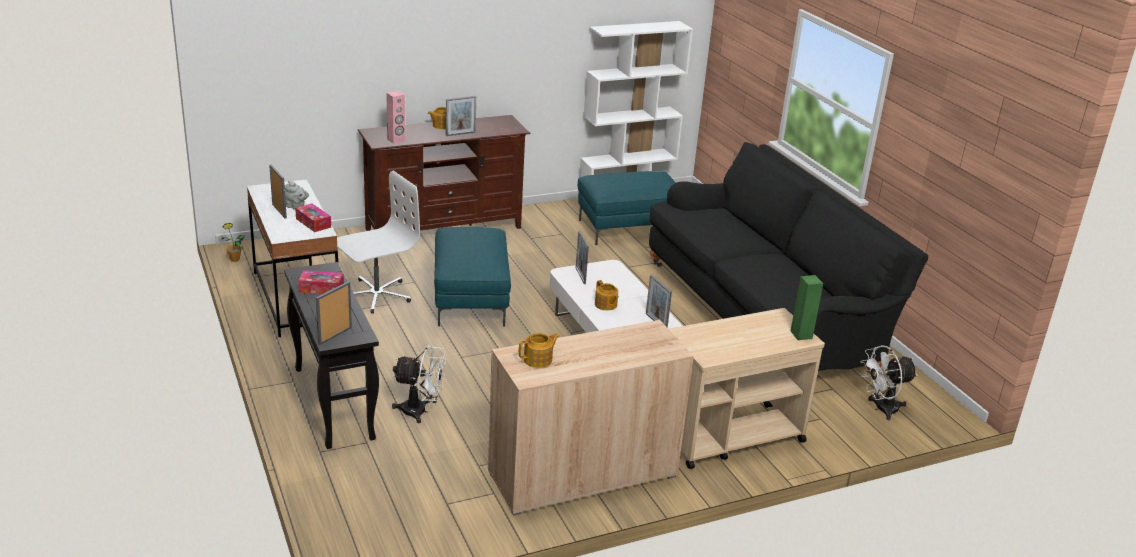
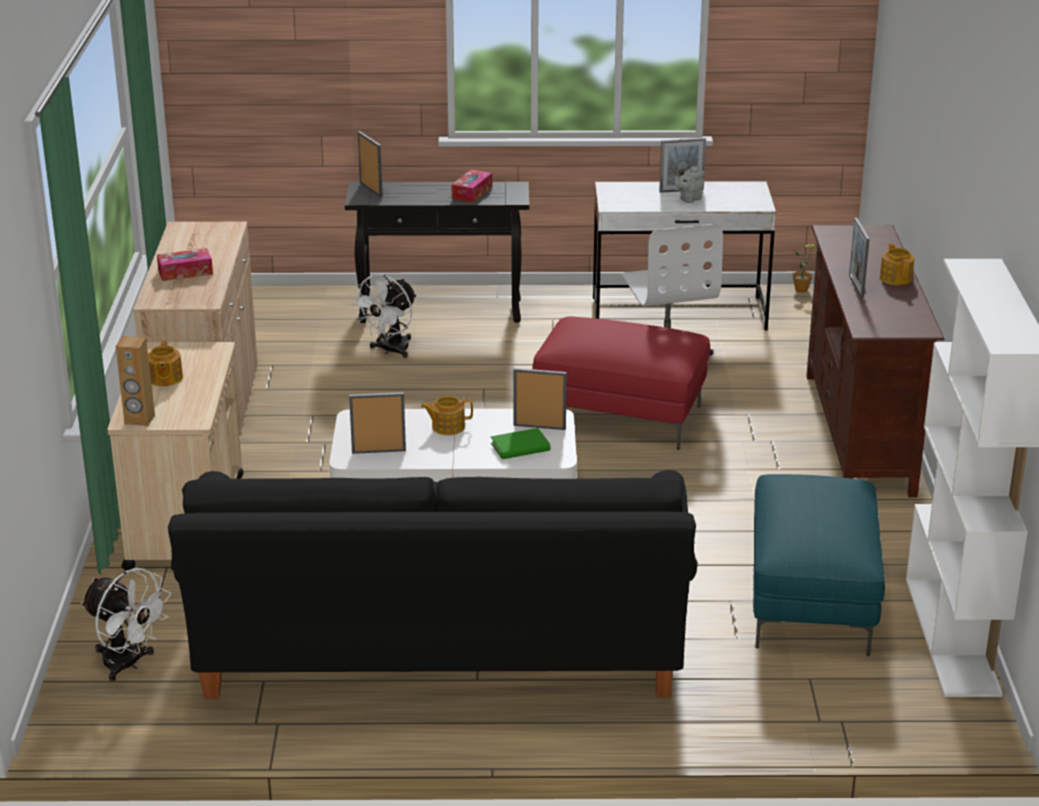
camera: 115 degrees right, 0 degrees up
(313, 223) = (638, 203): tissue box -> tissue box (185, 272)
(396, 140) = (838, 242): pink speaker -> none
(471, 300) = (619, 417): turquoise ottoman -> red ottoman
(538, 360) = (206, 237): teapot -> teapot (165, 378)
(610, 278) = (520, 447): none -> green book
(801, 335) = (139, 420): green speaker -> brown speaker
(881, 409) = (128, 665): white fan -> white fan turned 120 degrees clockwise

